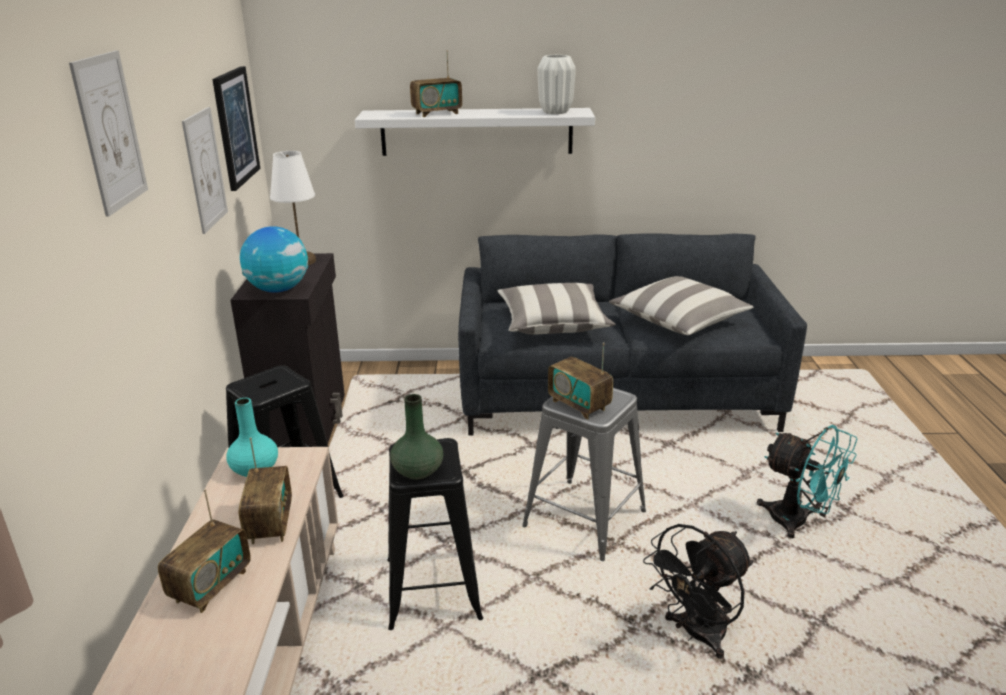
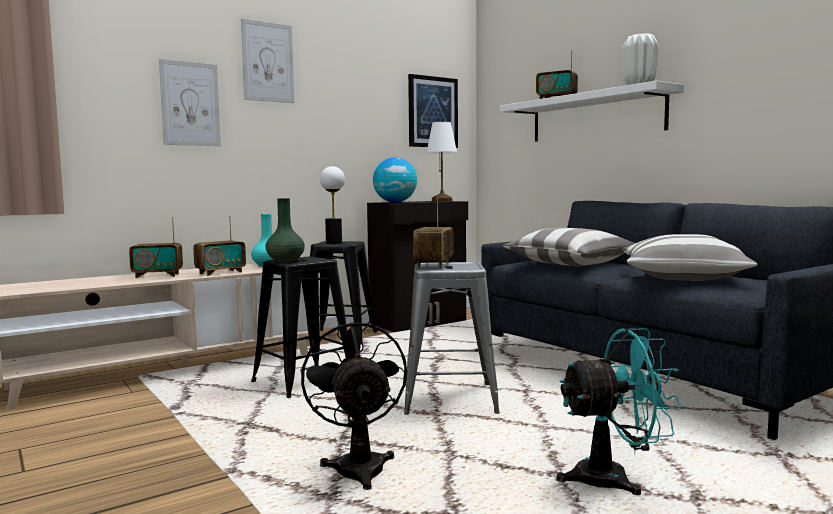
camera: 55 degrees right, 20 degrees down
(205, 169) = (376, 120): picture -> picture (190, 104)
(267, 387) = (334, 243): none -> table lamp
(696, 635) = (358, 465): black fan -> black fan turned 60 degrees clockwise
(798, 522) = (614, 478): turquoise fan -> turquoise fan turned 105 degrees counterclockwise

